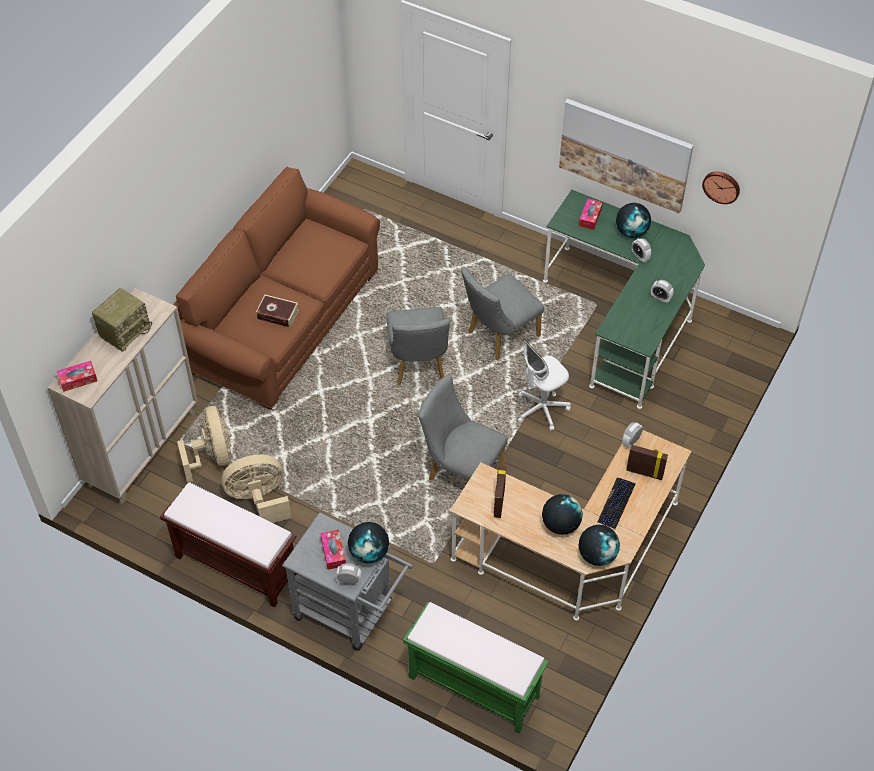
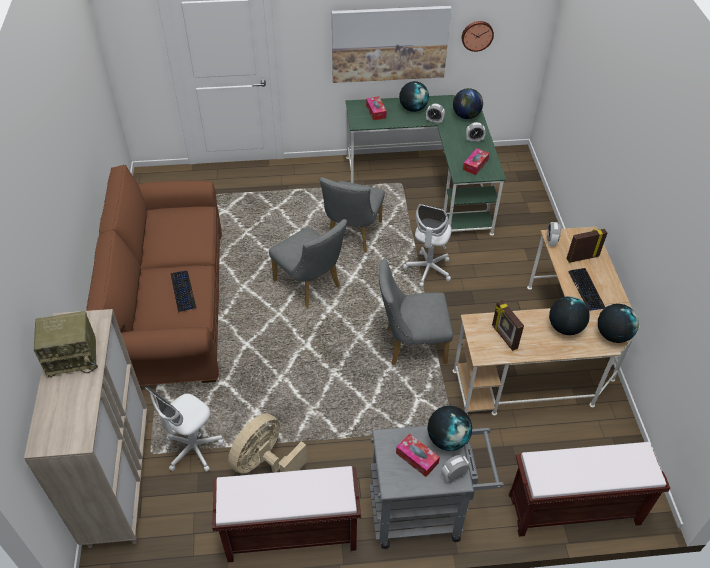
camera: 35 degrees left, 5 degrees down
(78, 379) = (55, 430): tissue box -> tissue box (475, 165)
(125, 331) = (73, 357): radio -> radio turned 75 degrees clockwise
(213, 456) = (193, 449): beige fan -> white office chair
(277, 314) = (183, 291): book -> keyboard
(472, 687) = (572, 510): green bench -> brown bench
(679, 267) = (466, 116): none -> globe

